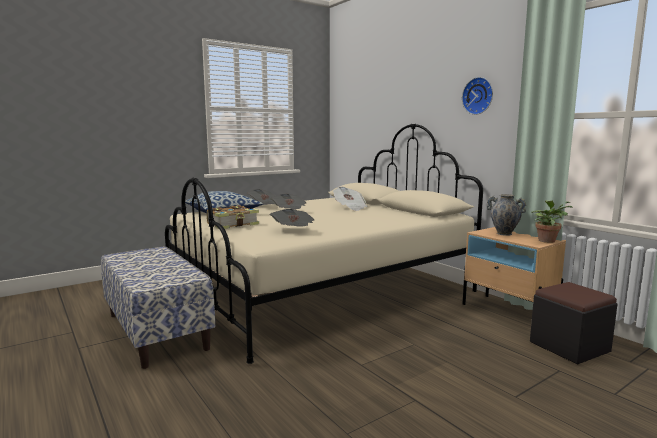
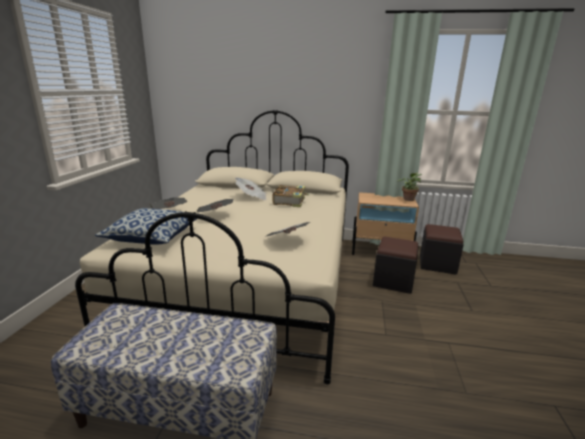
camera: 45 degrees left, 10 degrees up
(233, 224) = (213, 251): book -> book (290, 201)
(464, 337) = (393, 281): none -> black ottoman
(478, 96) = (341, 90): wall clock -> none
(504, 234) = (378, 198): vase -> none

